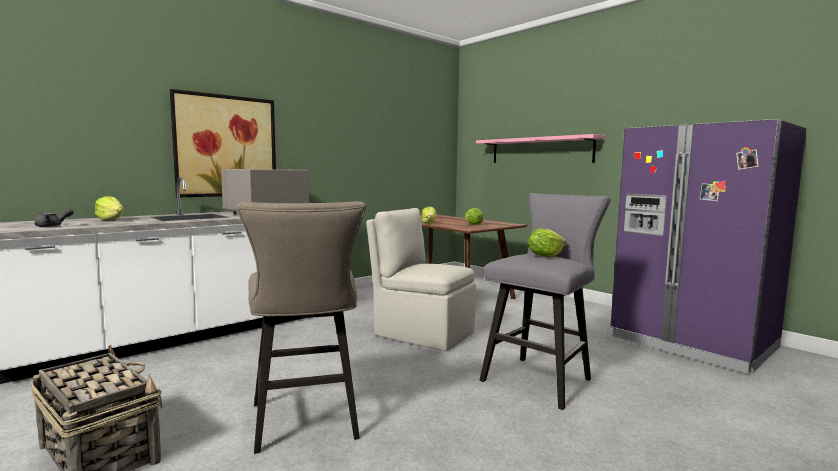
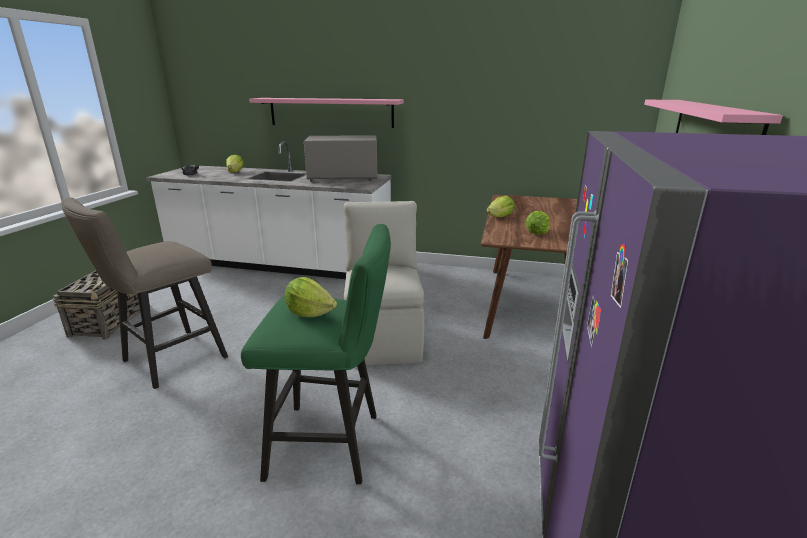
camera: 55 degrees right, 15 degrees up
(226, 146) = (330, 112): picture -> pink shelf
(541, 378) = (333, 444): grey stool -> green stool

